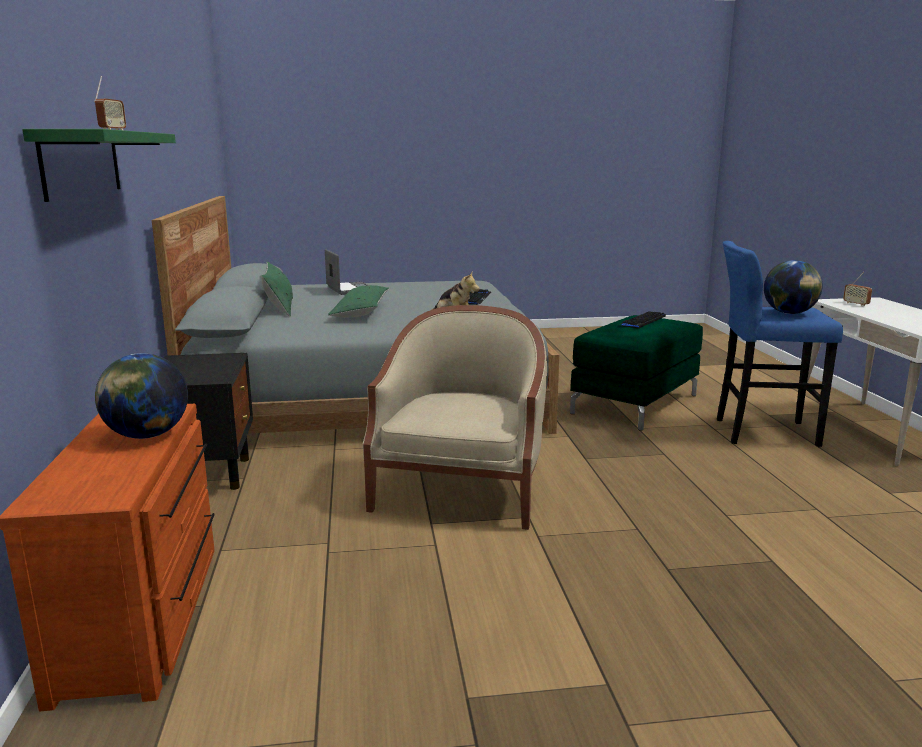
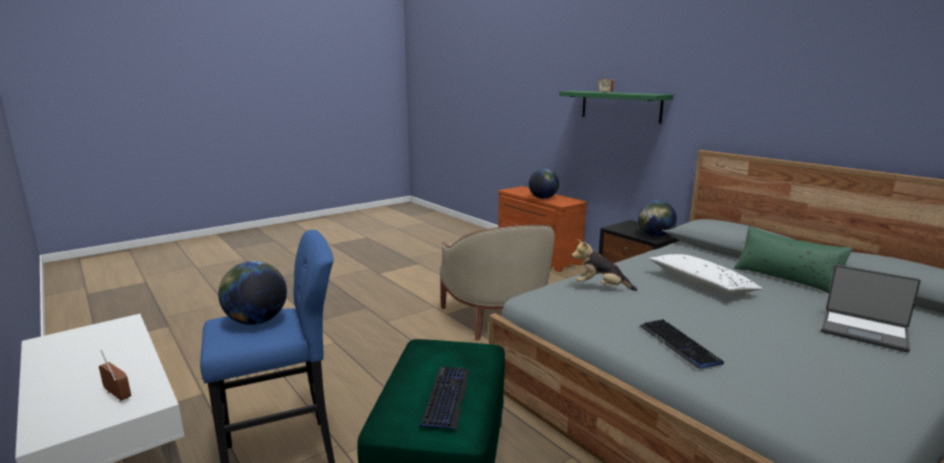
camera: 150 degrees right, 0 degrees up
(213, 359) = (655, 236): none -> globe
(360, 312) = (701, 284): green pillow -> white pillow

